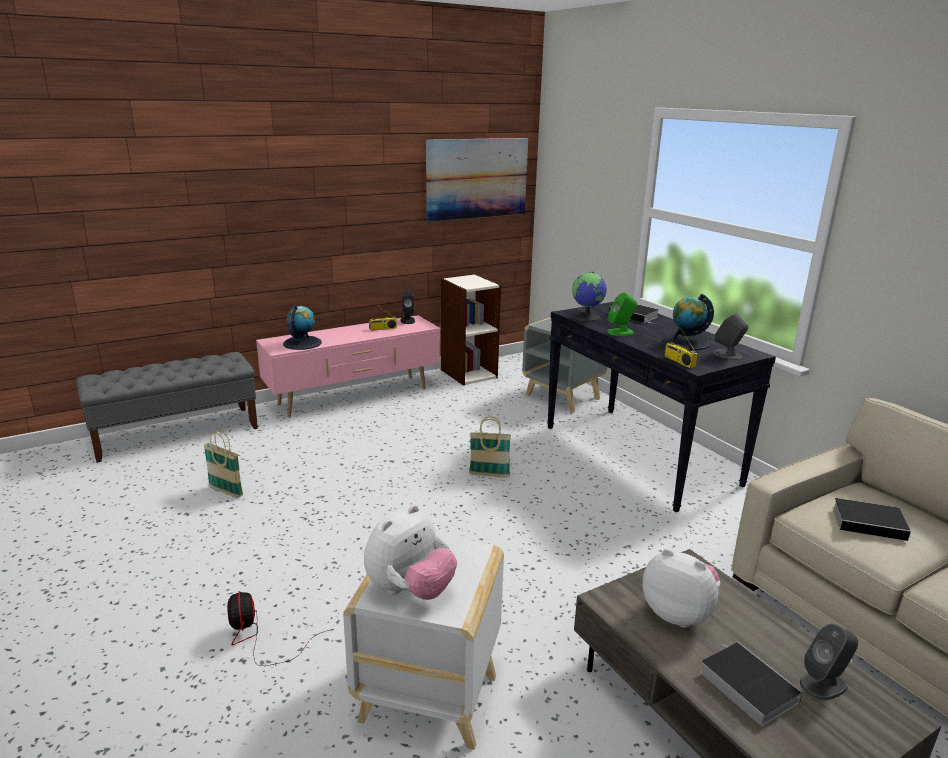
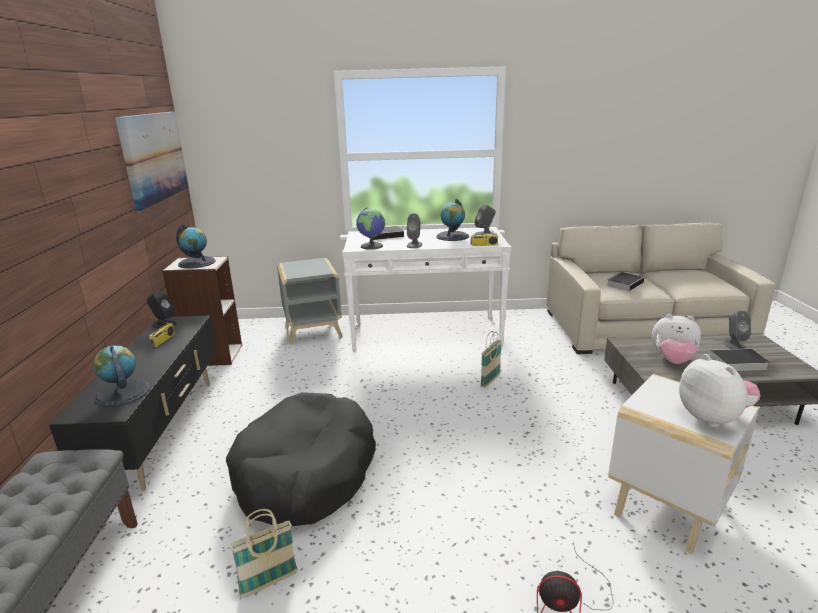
camera: 60 degrees left, 0 degrees up
(344, 467) = (306, 473): none -> black dog bed
(354, 397) = (163, 430): pink tv stand -> black tv stand
(471, 281) = (197, 262): none -> globe
(489, 475) = (398, 397): basket -> basket (490, 381)
(620, 332) = (414, 245): green speaker -> grey speaker
(639, 455) = (426, 333): black console table -> white console table
(678, 613) = (672, 360): plush toy -> plush toy turned 135 degrees counterclockwise

